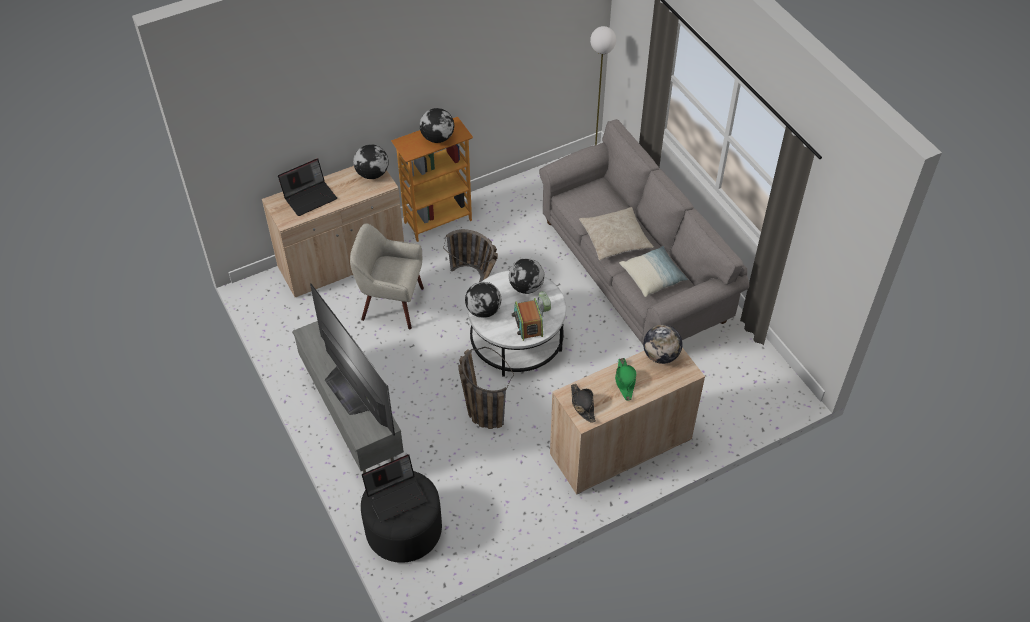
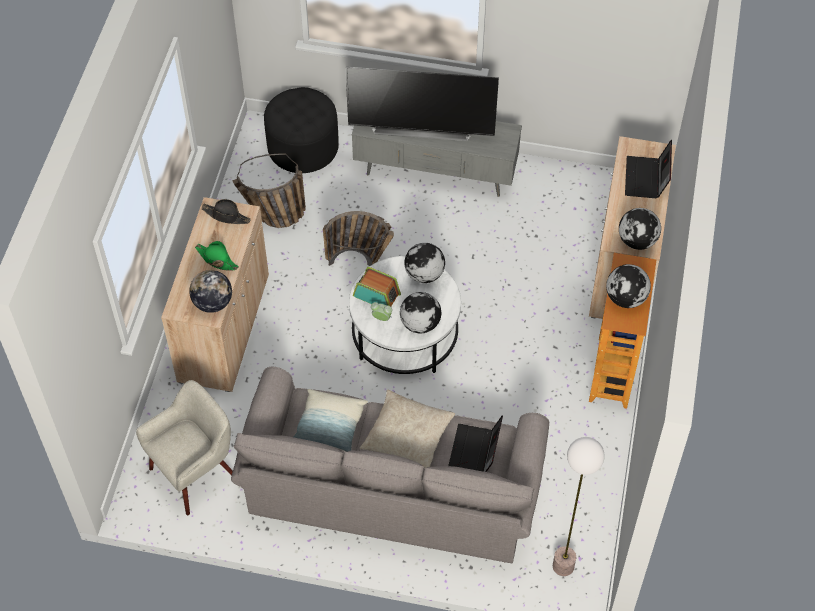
camera: 130 degrees right, 5 degrees up
(391, 304) = (535, 271): beige armchair -> beige armchair (195, 473)
(396, 495) = (305, 111): laptop -> laptop (475, 453)
(476, 279) = (506, 353): basket -> basket (272, 218)

